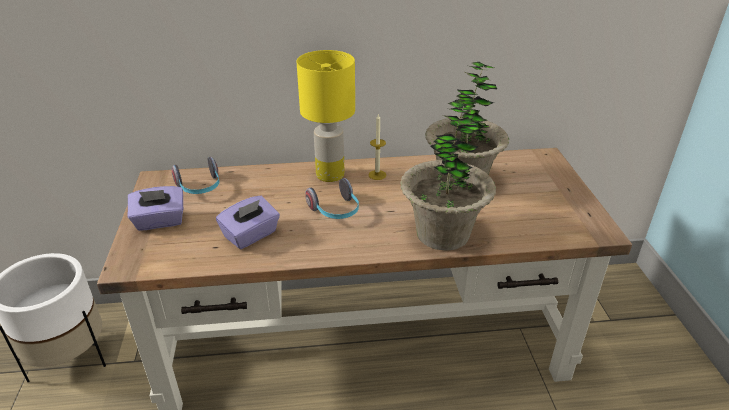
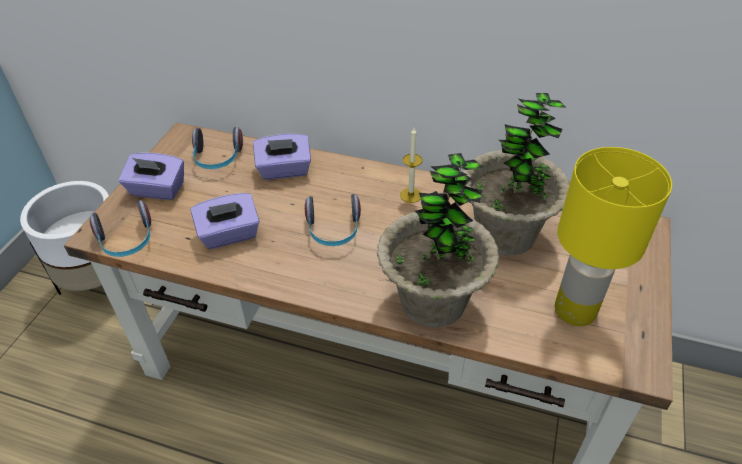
camera: 25 degrees right, 10 degrees up
(160, 264) = (127, 241): none -> headphones
(265, 182) = (284, 170): none -> purple tissue box
(330, 174) = (358, 180): yellow table lamp -> yellow table lamp (575, 309)

